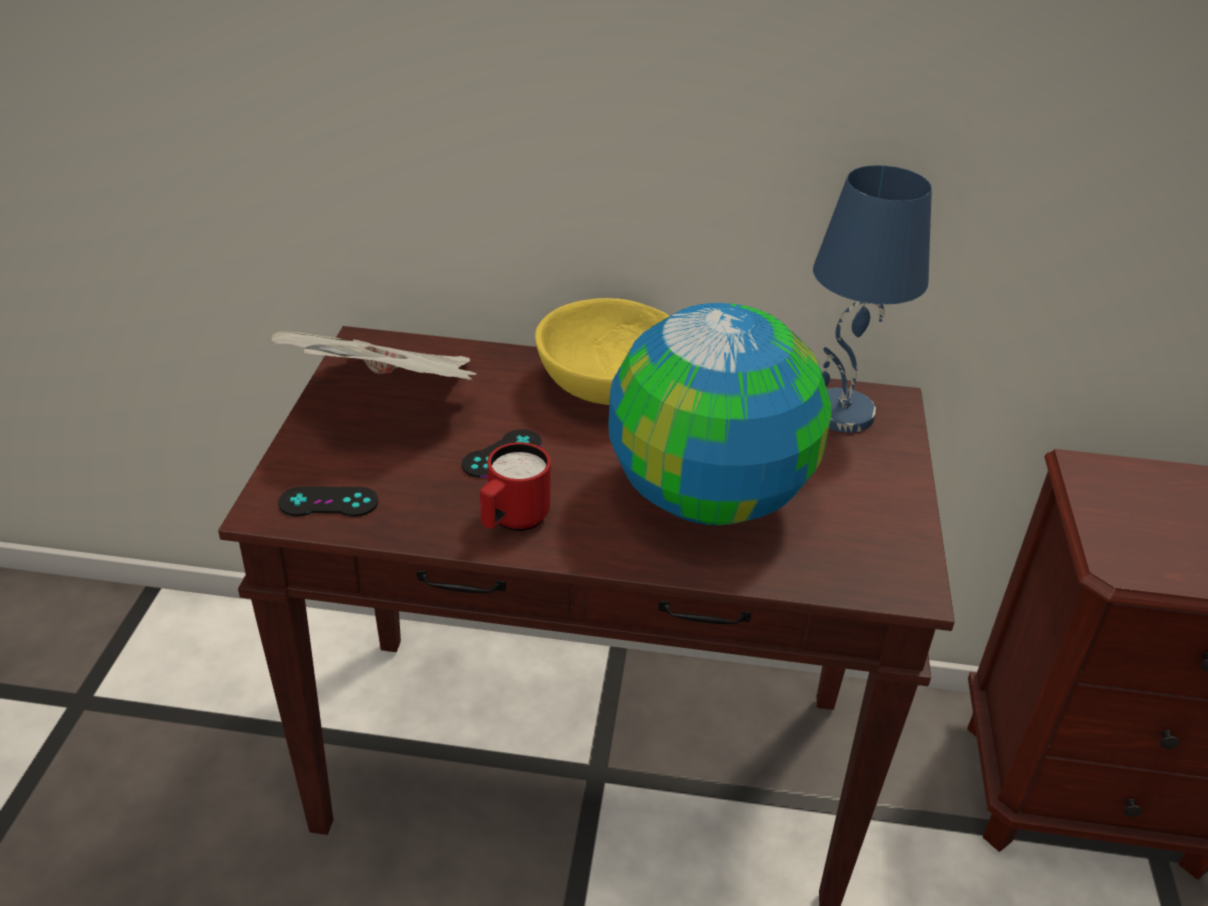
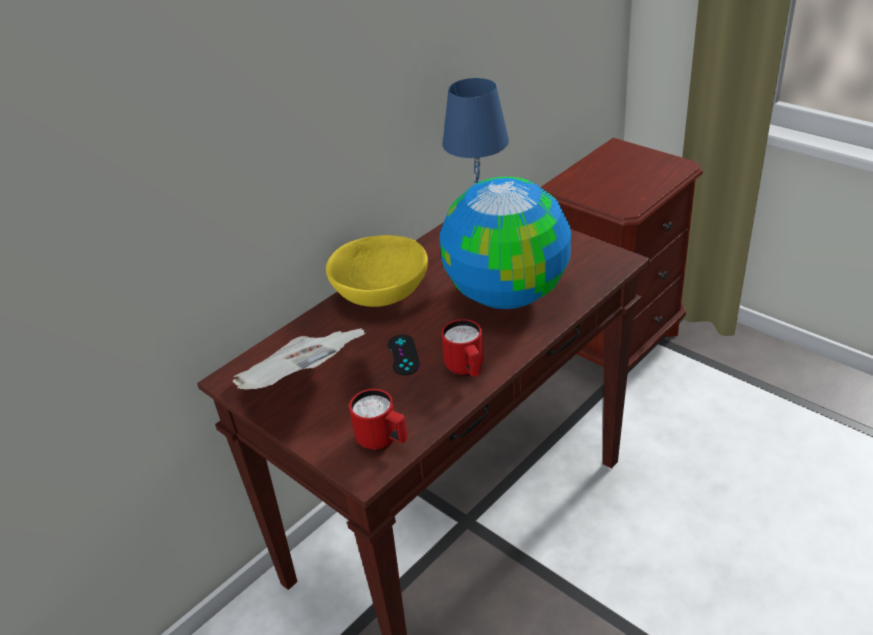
camera: 50 degrees left, 0 degrees up
(328, 502) = (383, 441): black game controller -> red mug

